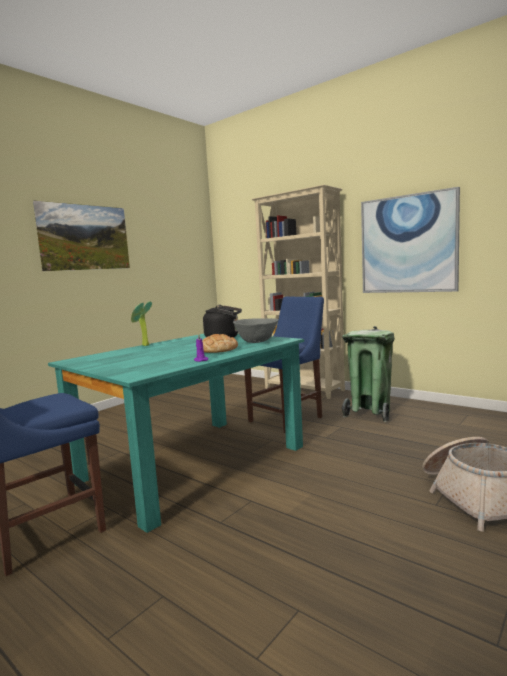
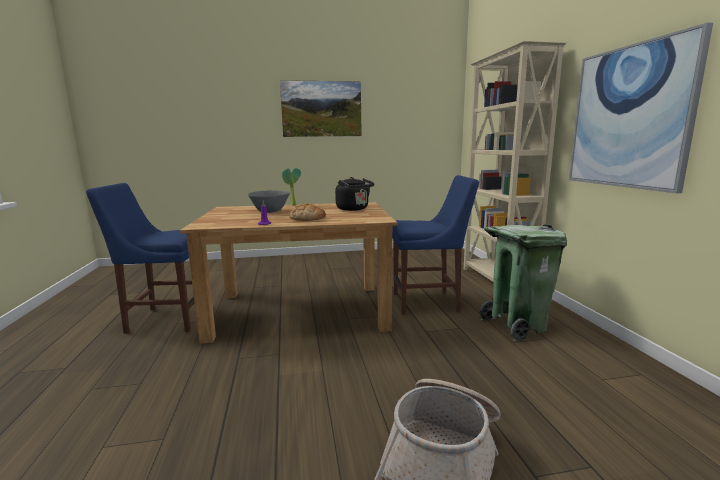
camera: 40 degrees right, 5 degrees up
(193, 462) = (301, 310): turquoise dining table -> brown dining table
(256, 342) = (355, 217): grey bowl -> grey bowl (270, 212)

